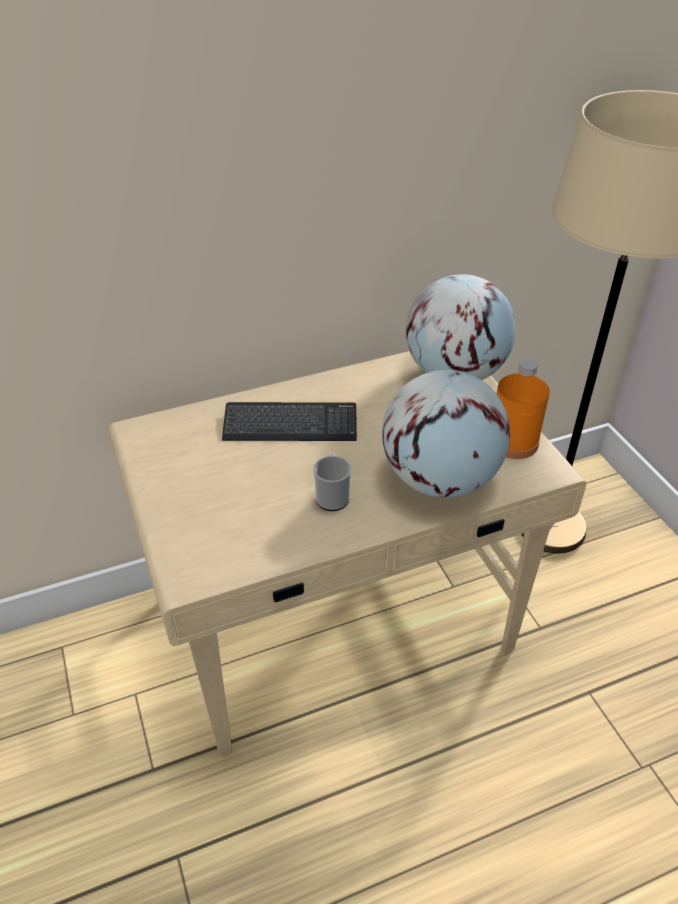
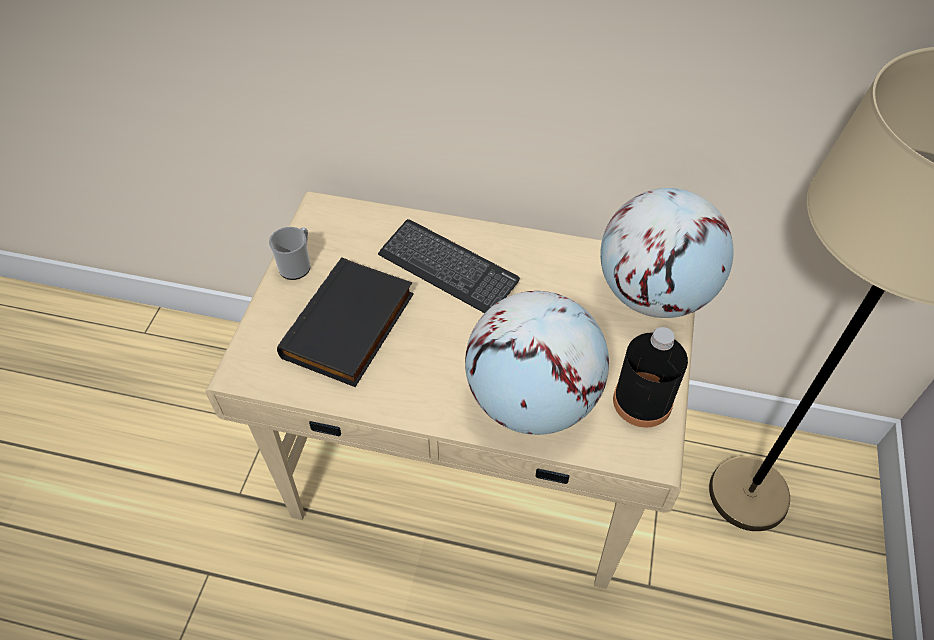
camera: 35 degrees right, 10 degrees up
(251, 501) = (351, 327): none -> black book
(332, 496) = (421, 361): mug -> mug (297, 265)
(513, 442) = (642, 401): orange bottle -> black bottle

